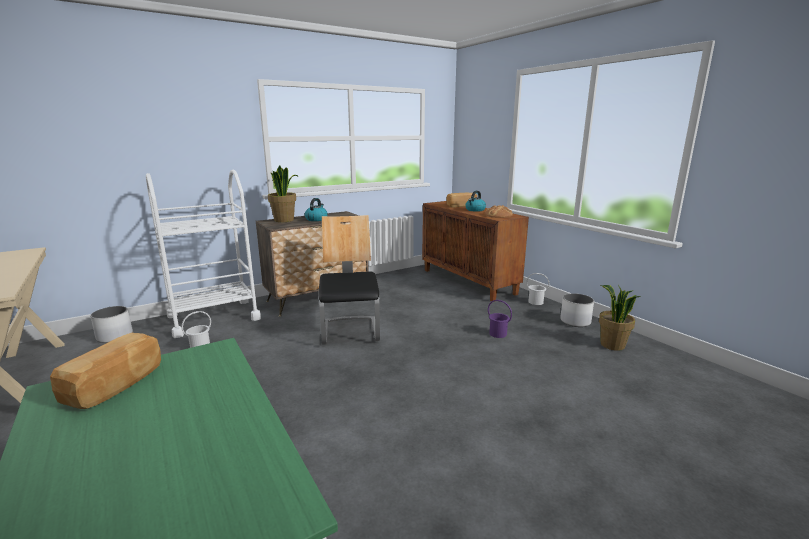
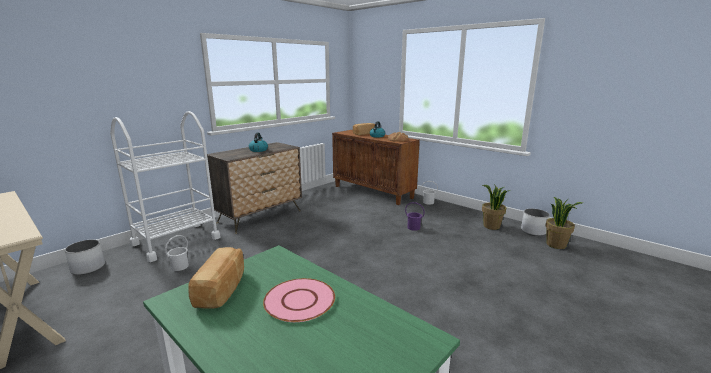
camera: 15 degrees left, 0 degrees up
(184, 417) = (300, 301): none -> pink plate
(284, 220) = (231, 152): potted plant -> potted plant (556, 245)
(351, 331) = (303, 238): chair -> none
(575, 321) = (461, 213): white planter -> white planter (533, 231)

